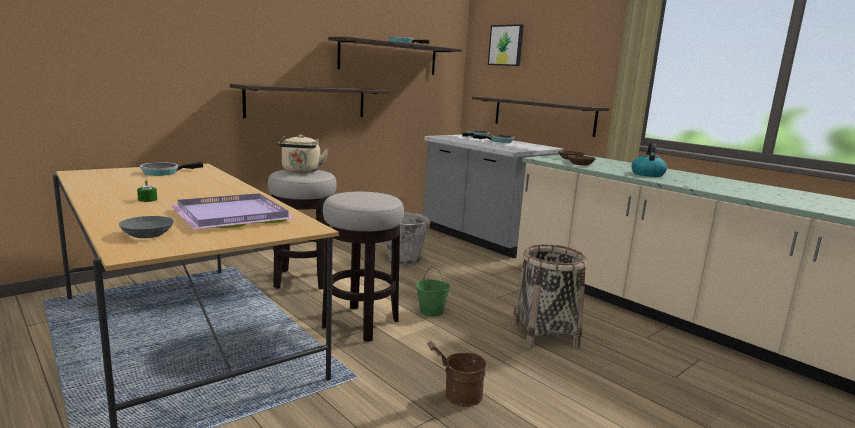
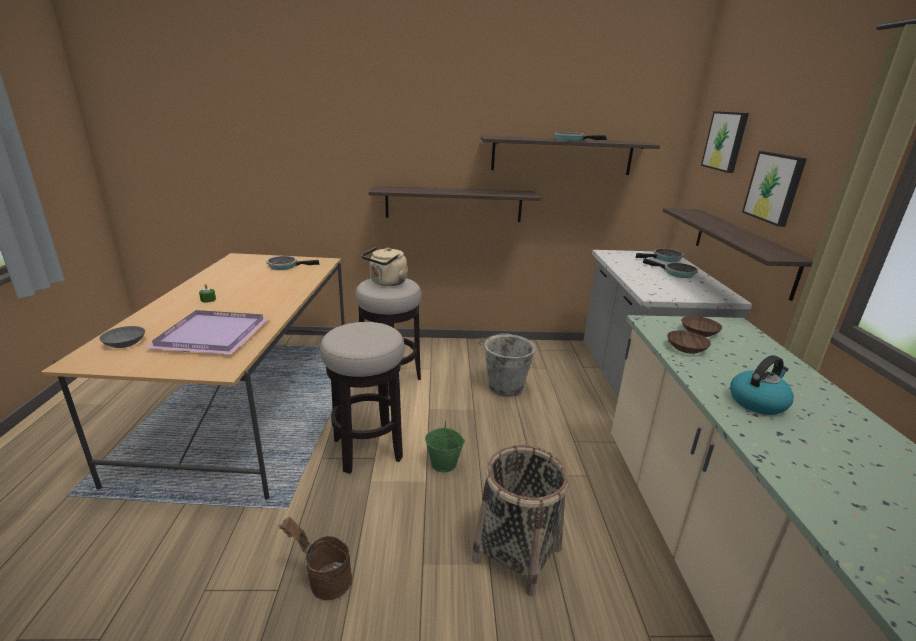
camera: 40 degrees right, 10 degrees up
(560, 69) = (775, 187): none -> picture

